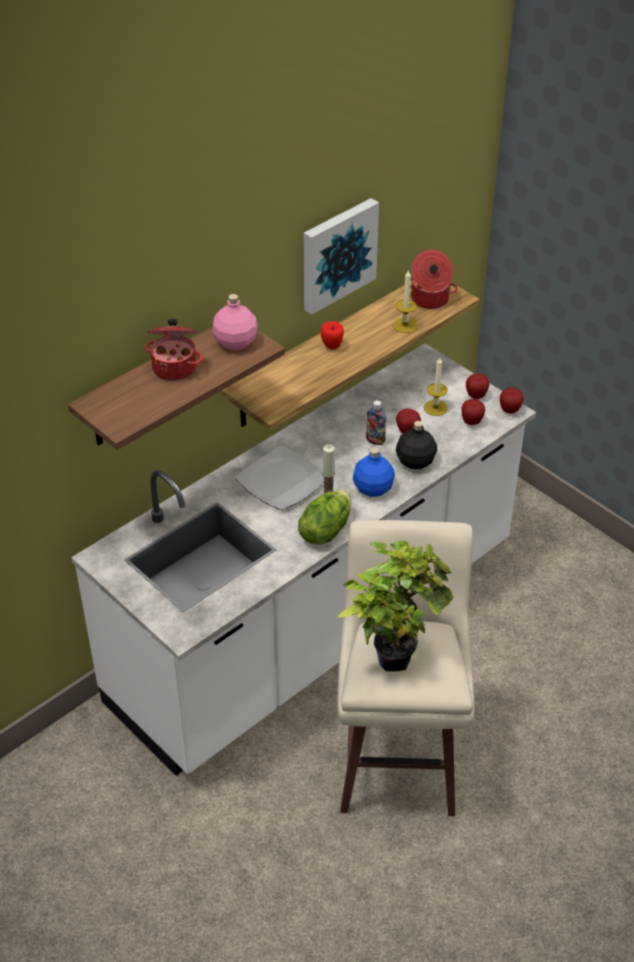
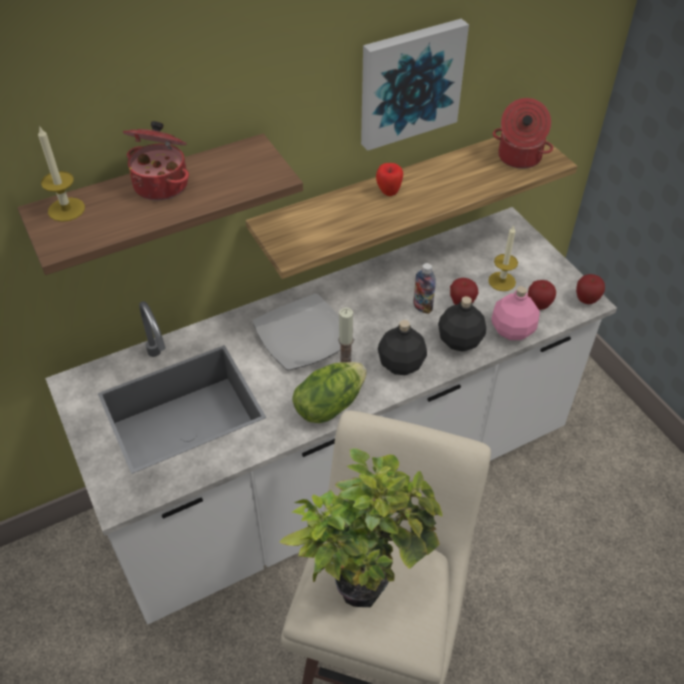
camera: 15 degrees right, 5 degrees up
(235, 342) = (246, 166): pink bottle -> pink bottle (511, 330)
(373, 488) = (401, 363): blue bottle -> black bottle
(405, 325) = (480, 182): candle -> candle (66, 209)
(476, 396) = (552, 276): apple -> none

